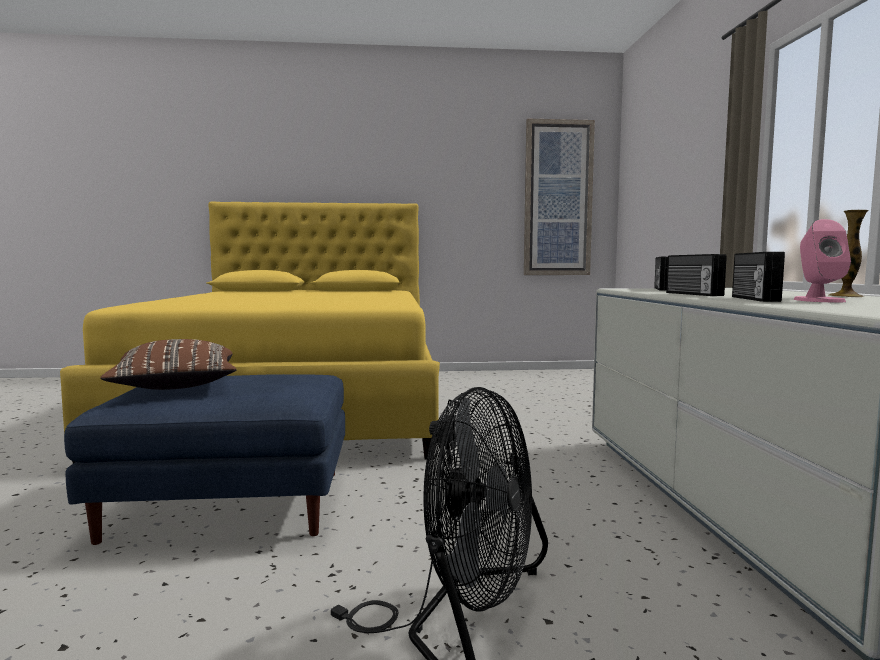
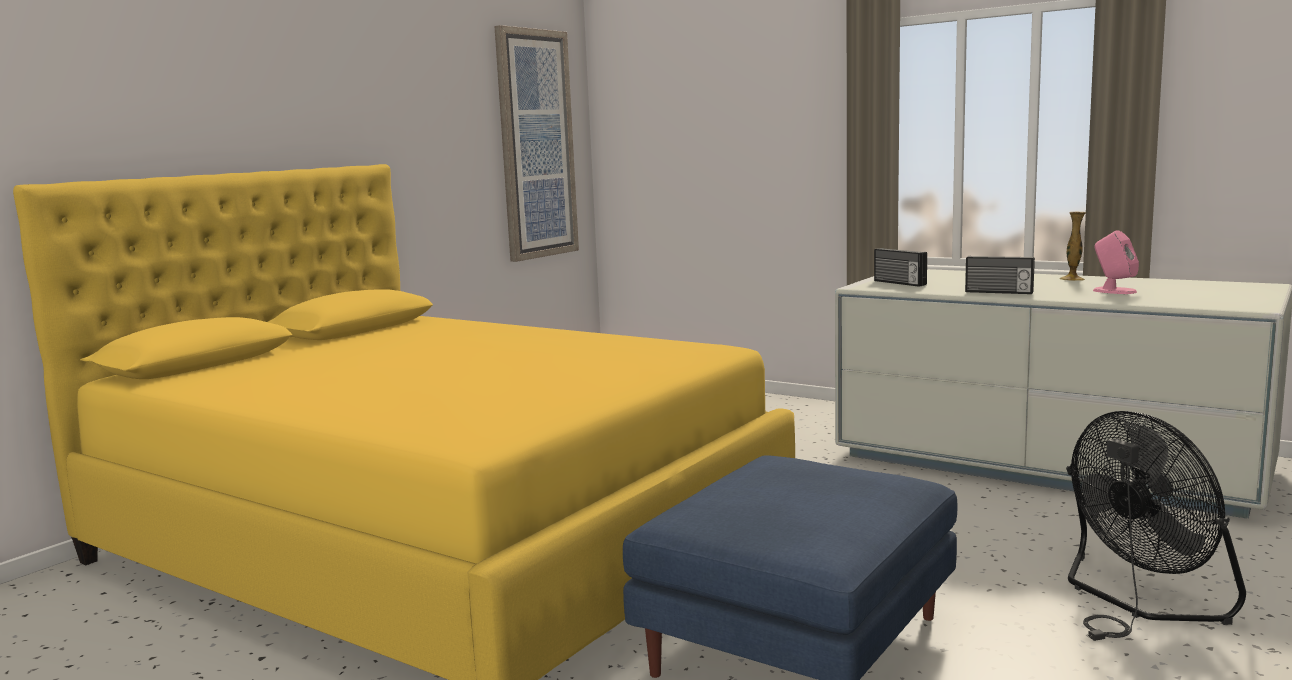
camera: 50 degrees left, 5 degrees up
(176, 387) = (785, 517): brown pillow -> none
(752, 299) = (1082, 295): radio -> none

